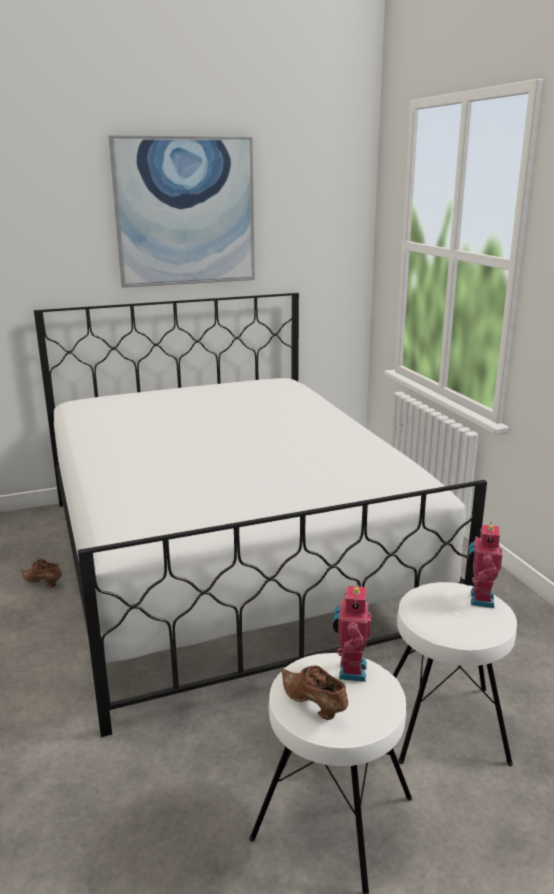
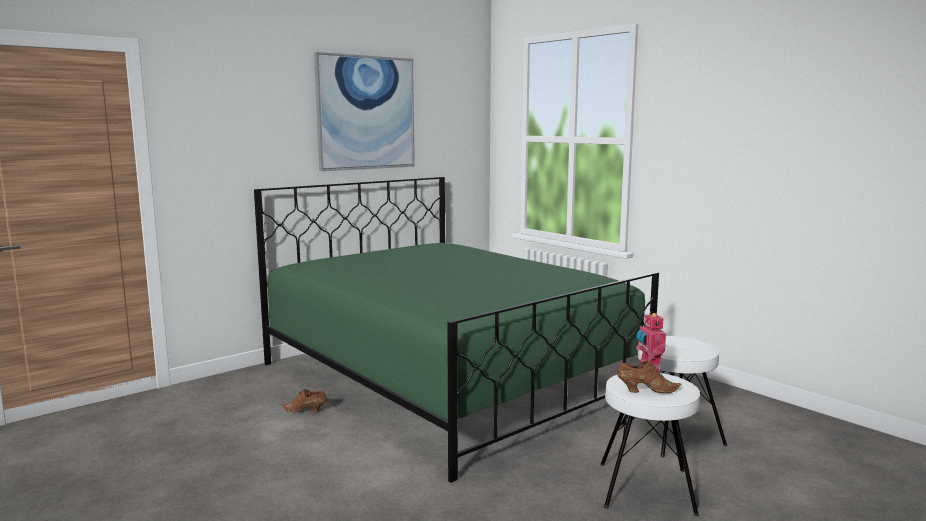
camera: 20 degrees left, 10 degrees down
(228, 561) = (445, 379): white bed -> green bed
(313, 705) = (645, 391): brown shoe -> brown shoe turned 150 degrees clockwise
(479, 599) = (686, 339): toy robot -> none

